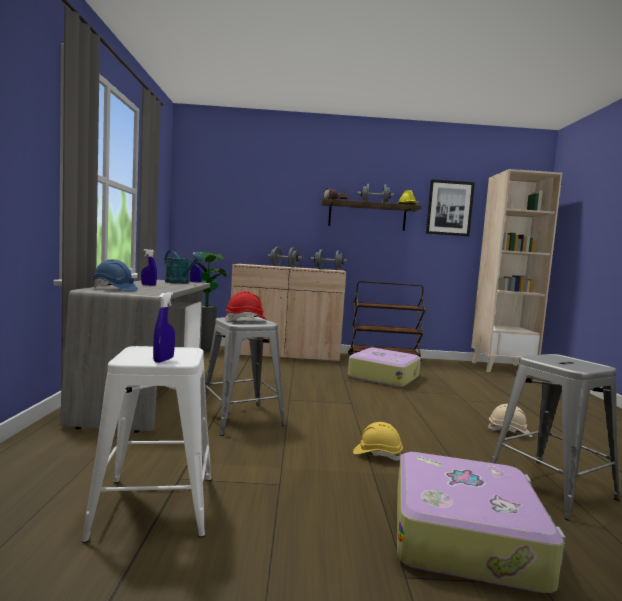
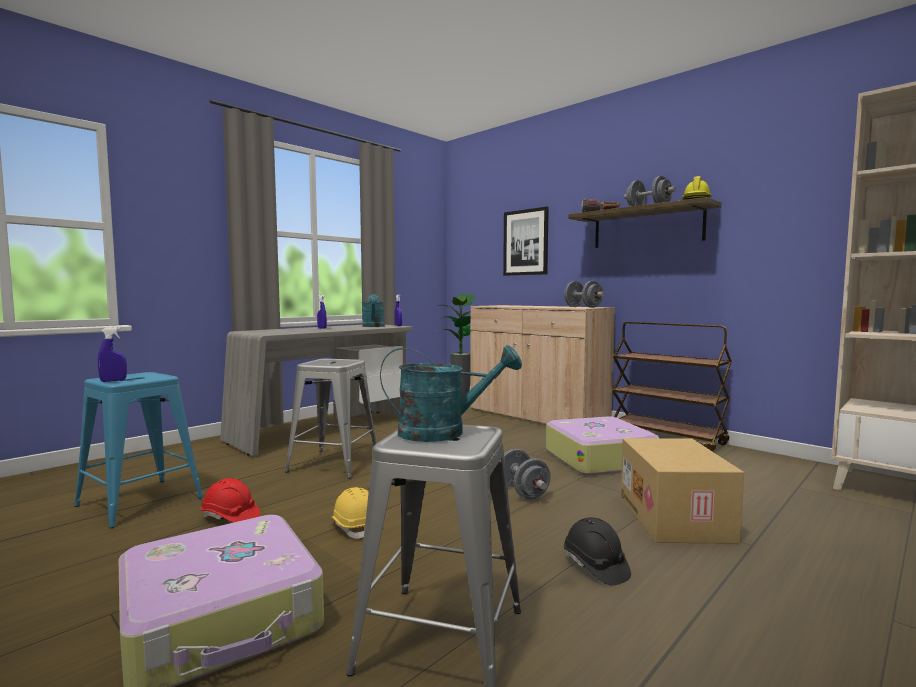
camera: 45 degrees right, 0 degrees up
(114, 289) = (262, 331): blue hard hat -> none
(155, 506) = (139, 502): white stool -> blue stool
(246, 320) = (331, 361): red hard hat -> red hard hat (230, 517)
(284, 266) = (534, 306): grey dumbbell -> grey dumbbell (522, 492)
(449, 208) = (787, 190): picture -> picture (526, 242)
(479, 400) = (676, 518): none -> cardboard box
(509, 431) = (595, 566): beige hard hat -> black hard hat
(559, 359) = (444, 432): none -> turquoise watering can

